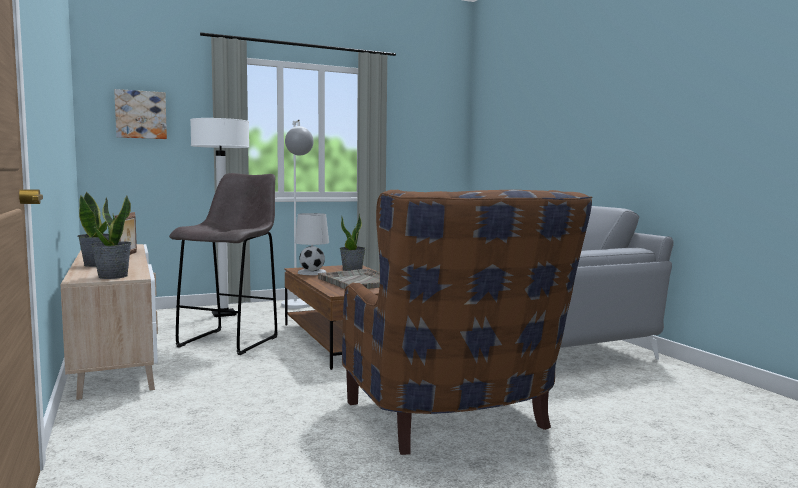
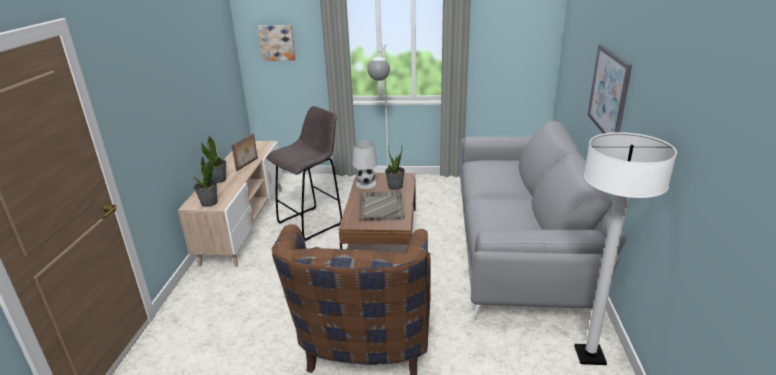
camera: 30 degrees right, 20 degrees up
(224, 314) = (332, 187): white floor lamp -> white floor lamp (589, 355)
(585, 130) = (609, 93): none -> picture

